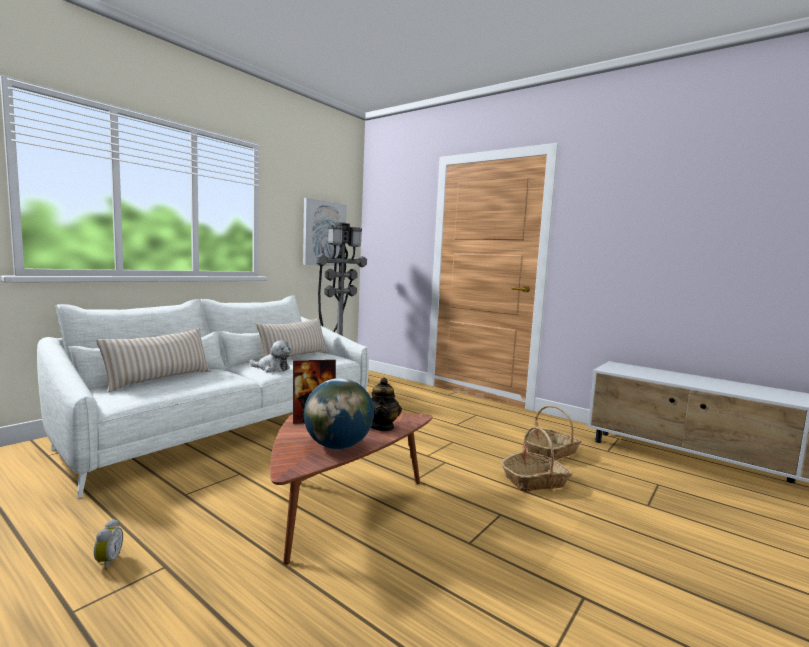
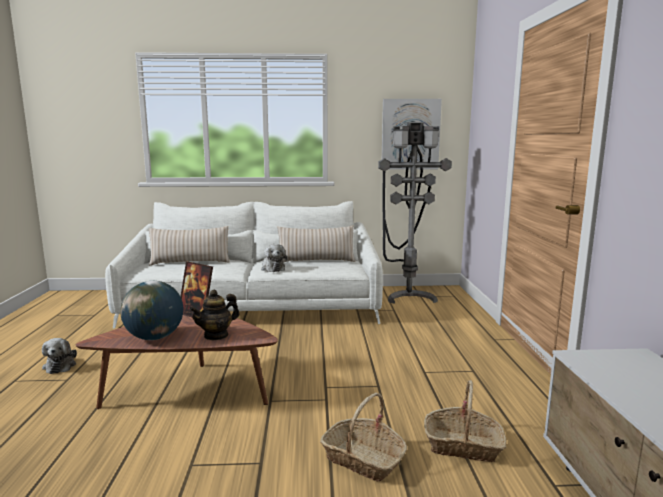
camera: 50 degrees right, 5 degrees up
(107, 561) = (60, 365): alarm clock -> plush toy

